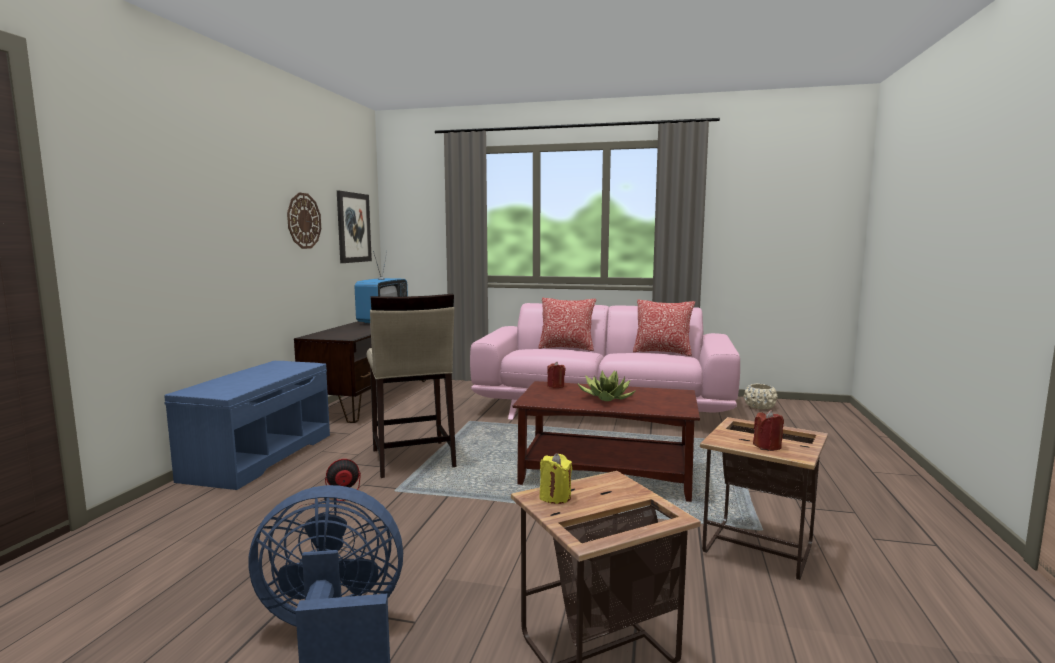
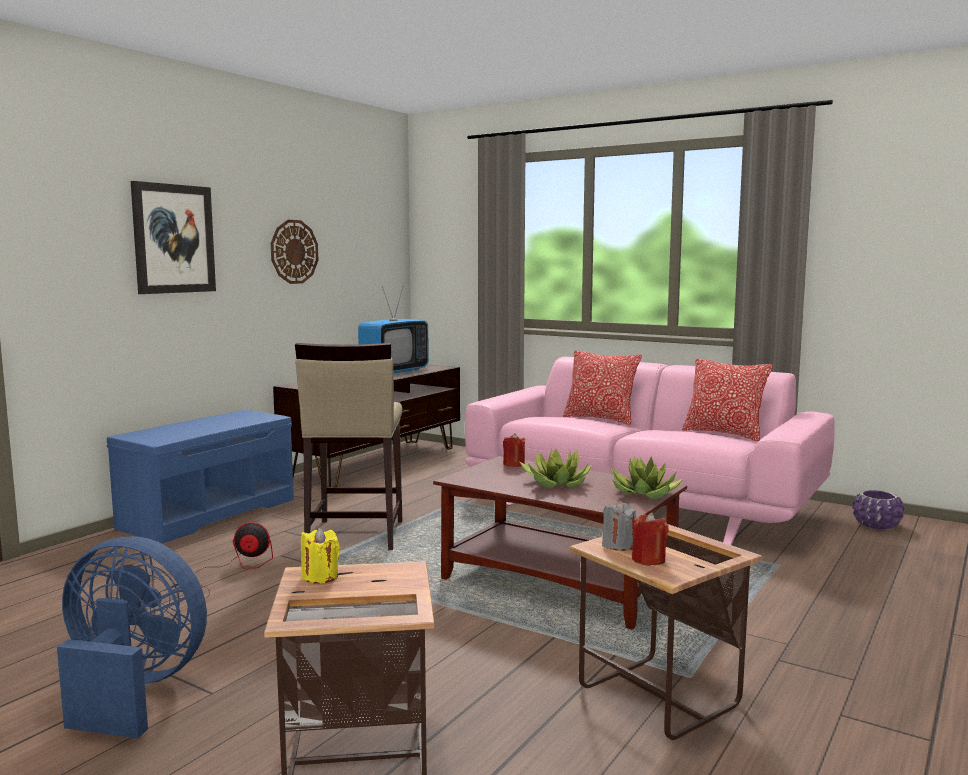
camera: 20 degrees right, 0 degrees up
(353, 227) = (367, 257): picture -> picture (173, 239)
(678, 399) = (644, 494): none -> potted plant
(732, 438) = (618, 545): none -> grey candle
(759, 407) = (876, 525): beige planter -> purple planter

